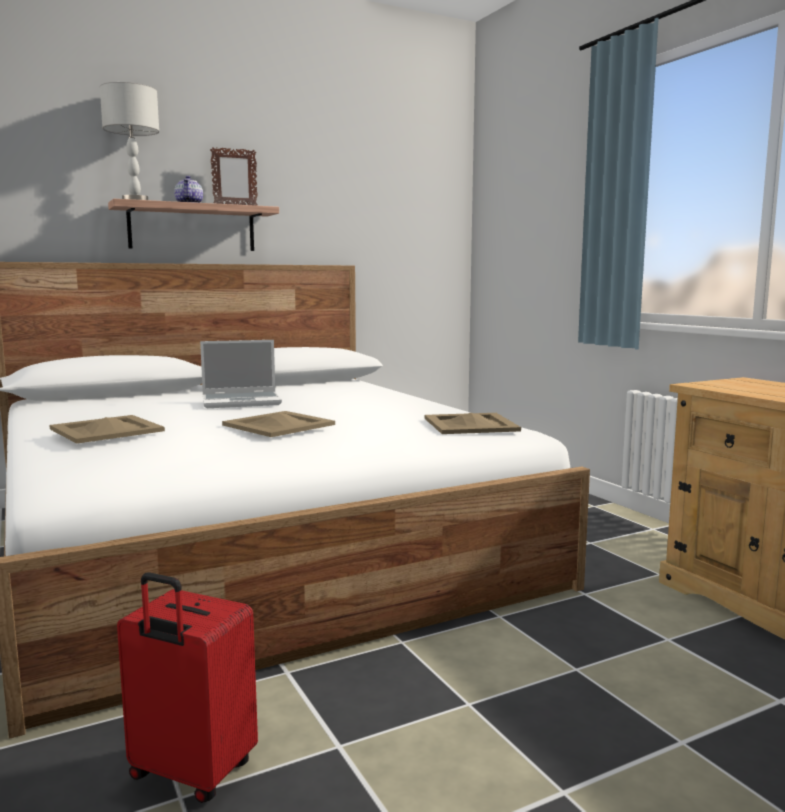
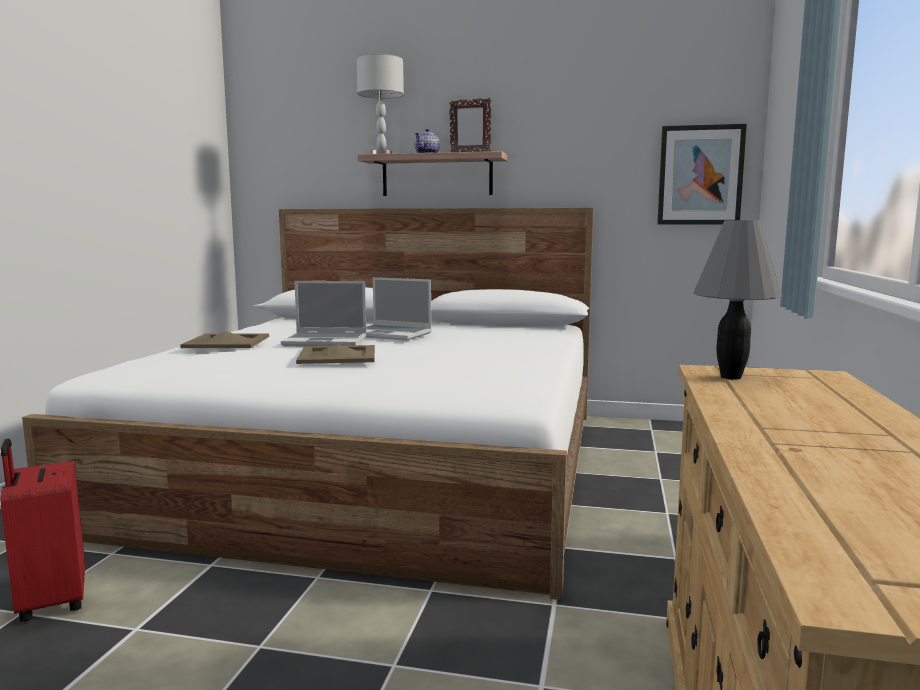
camera: 40 degrees right, 0 degrees up
(212, 415) = (326, 342): none -> laptop
(430, 239) = (700, 175): none -> picture
(469, 424) = (488, 381): beige tray -> none
(725, 387) = (731, 377): none -> grey table lamp

